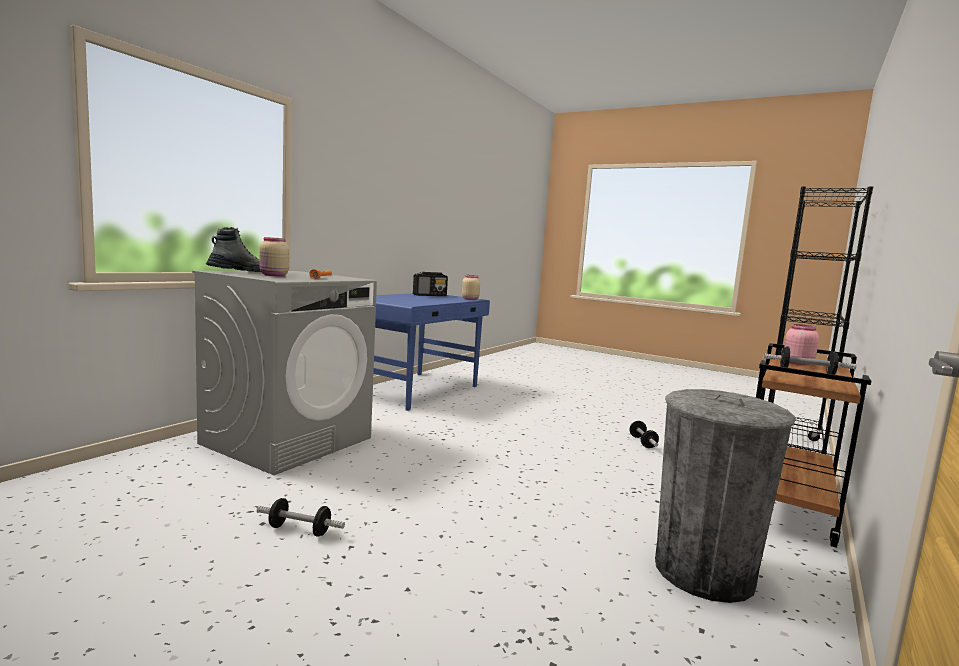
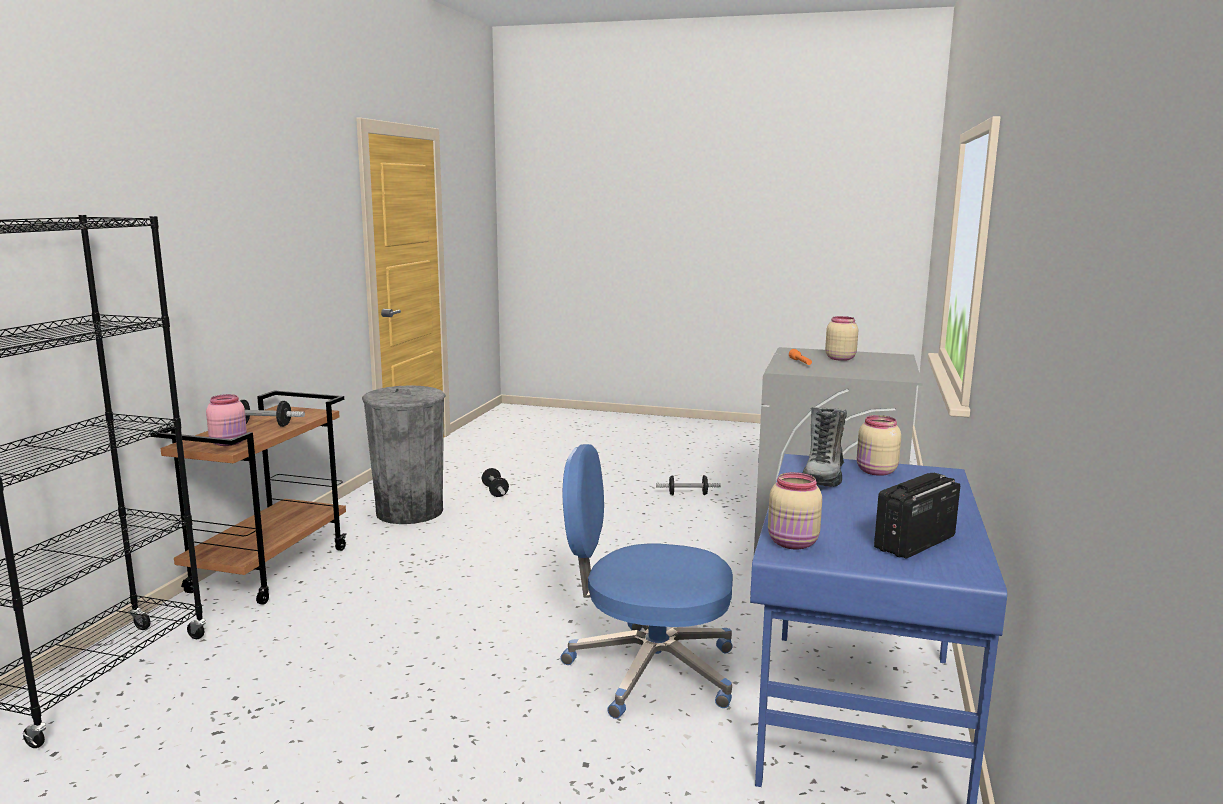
camera: 165 degrees right, 5 degrees up
(239, 271) = (896, 361): boot -> boot (823, 476)
(387, 300) = (875, 472): none -> beige jar
(491, 411) = (648, 670): none -> blue office chair
(642, 442) = (376, 643): dumbbell -> dumbbell (495, 491)

